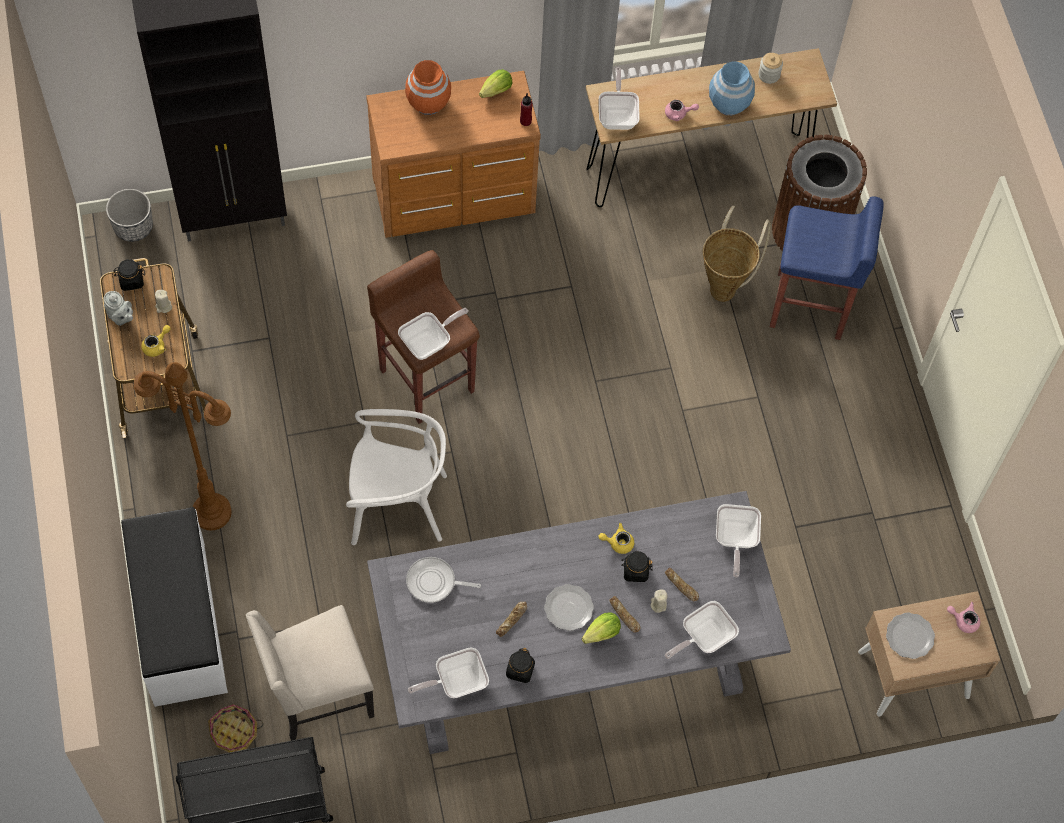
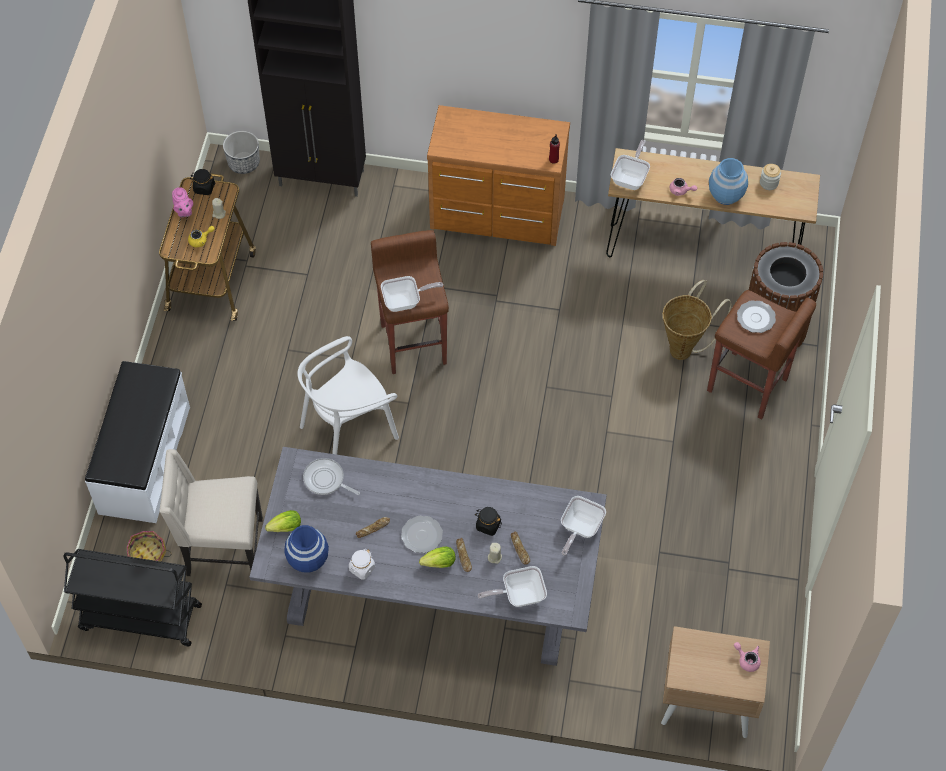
camera: 25 degrees right, 5 degrees down
(121, 317) = (184, 212): grey teapot -> pink teapot
(211, 512) = (205, 387): brown floor lamp -> none
(397, 505) = (348, 429): white chair -> white chair turned 120 degrees clockwise
(428, 102) = (483, 123): orange vase -> none
(456, 681) = (308, 559): frying pan -> blue vase
(494, 92) = (539, 131): lettuce -> lettuce (283, 528)
(520, 670) = (362, 568): black jar -> white jar
(618, 542) = (484, 499): yellow teapot -> none
(810, 307) = (748, 386): blue stool -> brown stool
(910, 636) = (696, 656): plate -> plate (756, 317)

